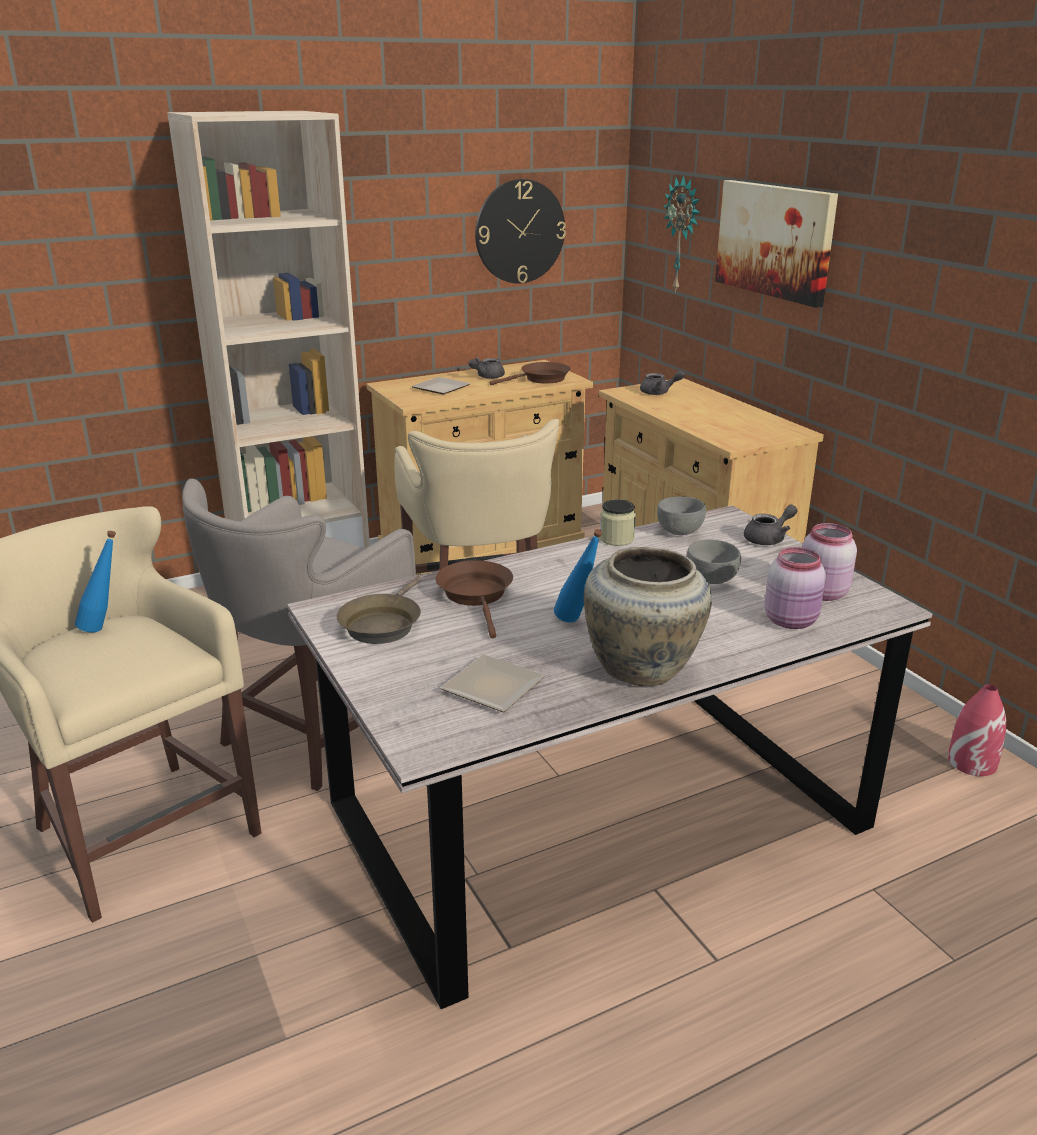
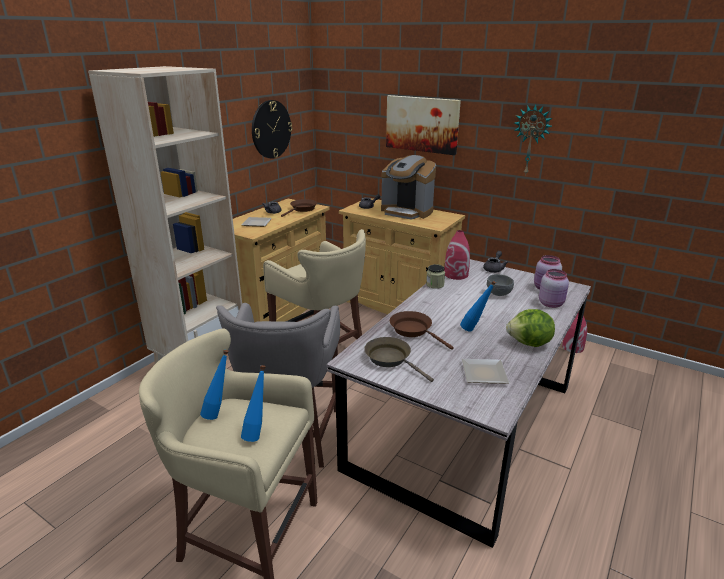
camera: 30 degrees left, 0 degrees up
(115, 666) = (257, 433): none -> blue bottle
(382, 624) = (391, 359): brown frying pan -> brown frying pan turned 150 degrees clockwise
(643, 669) = (529, 343): beige vase -> lettuce
(680, 532) = (456, 274): grey bowl -> red vase
(683, 235) = (358, 124): wall clock -> wall clock (531, 140)
(716, 411) = (407, 212): none -> coffee machine

